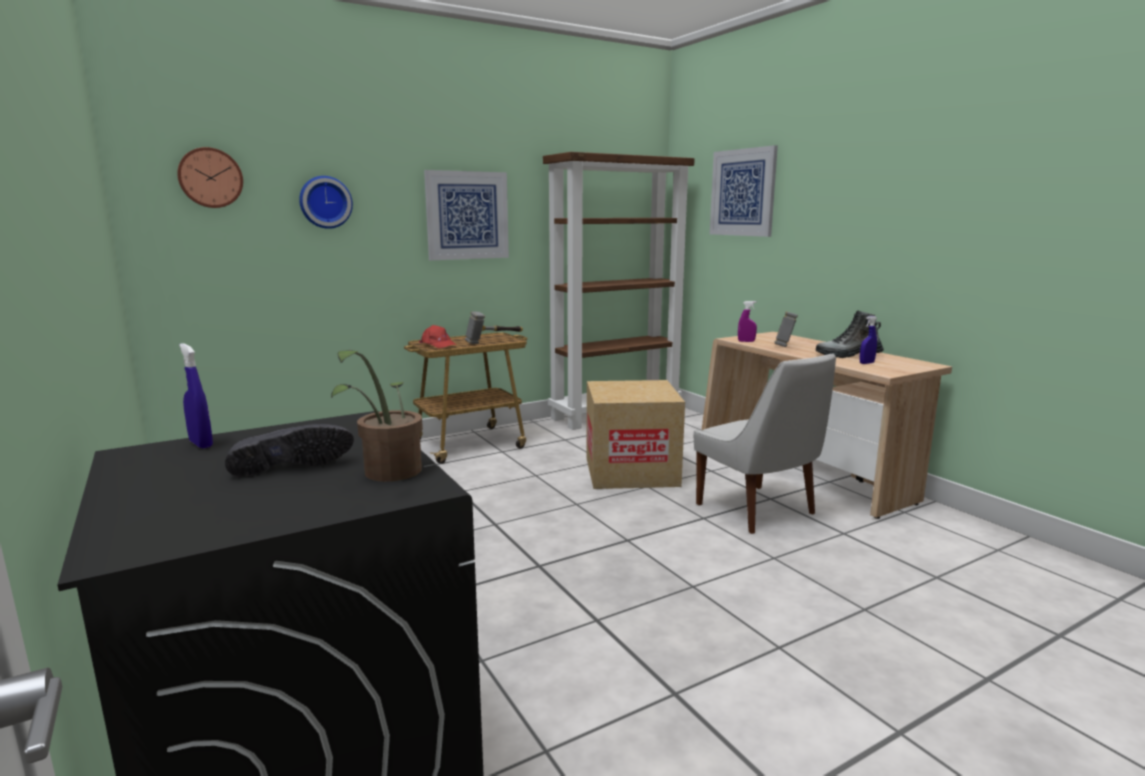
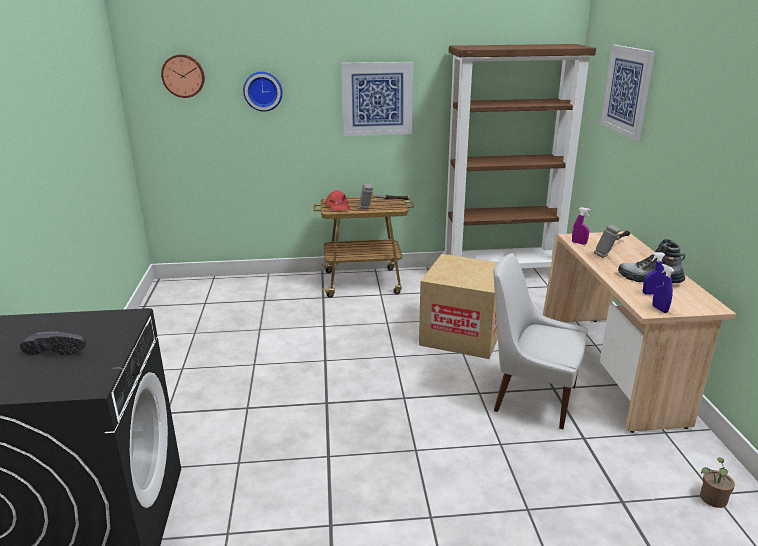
camera: 25 degrees right, 10 degrees up
(201, 444) = (41, 321): blue spray bottle -> blue spray bottle (659, 309)
(387, 474) = (89, 370): potted plant -> potted plant (711, 500)
(758, 511) = (531, 397): white chair -> white chair turned 120 degrees clockwise

